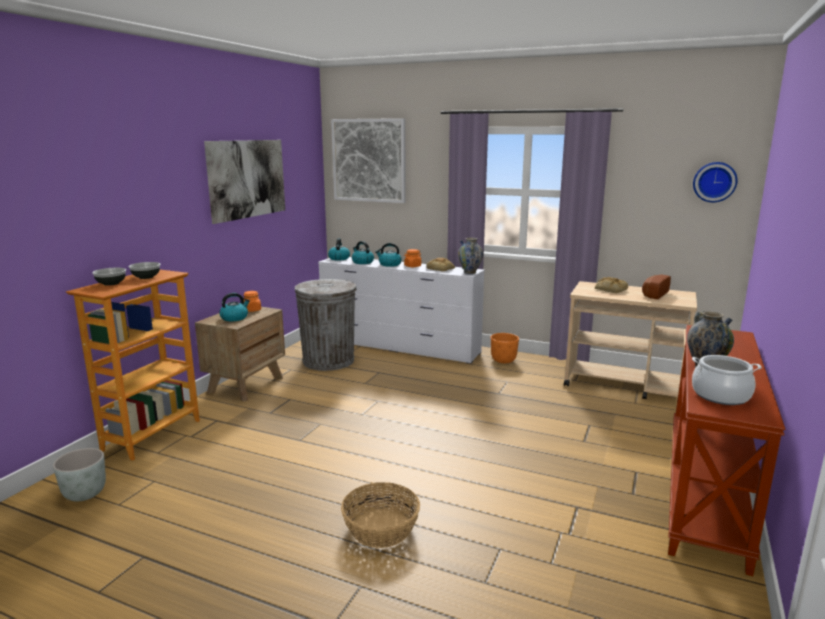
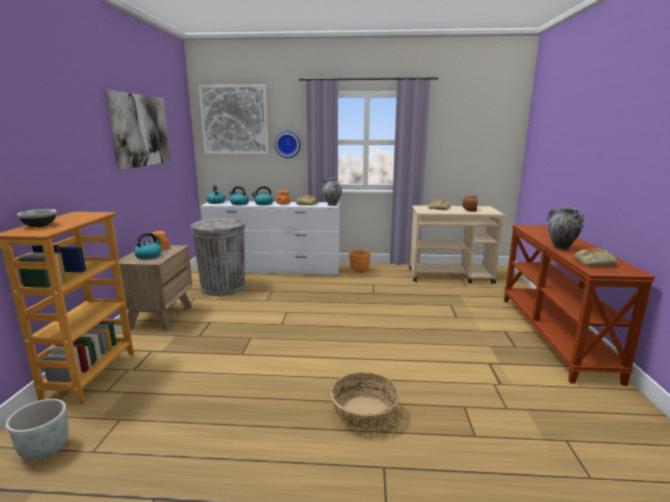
camera: 20 degrees left, 0 degrees up
(146, 277) = (74, 218): bowl -> none
(714, 182) = (497, 130): wall clock -> wall clock (288, 144)
(720, 396) = (594, 262): cooking pot -> bread

